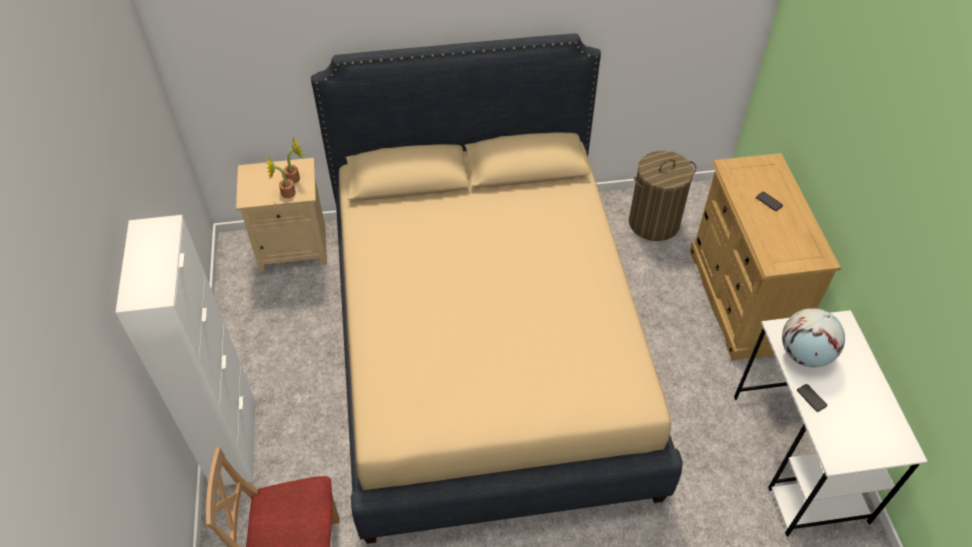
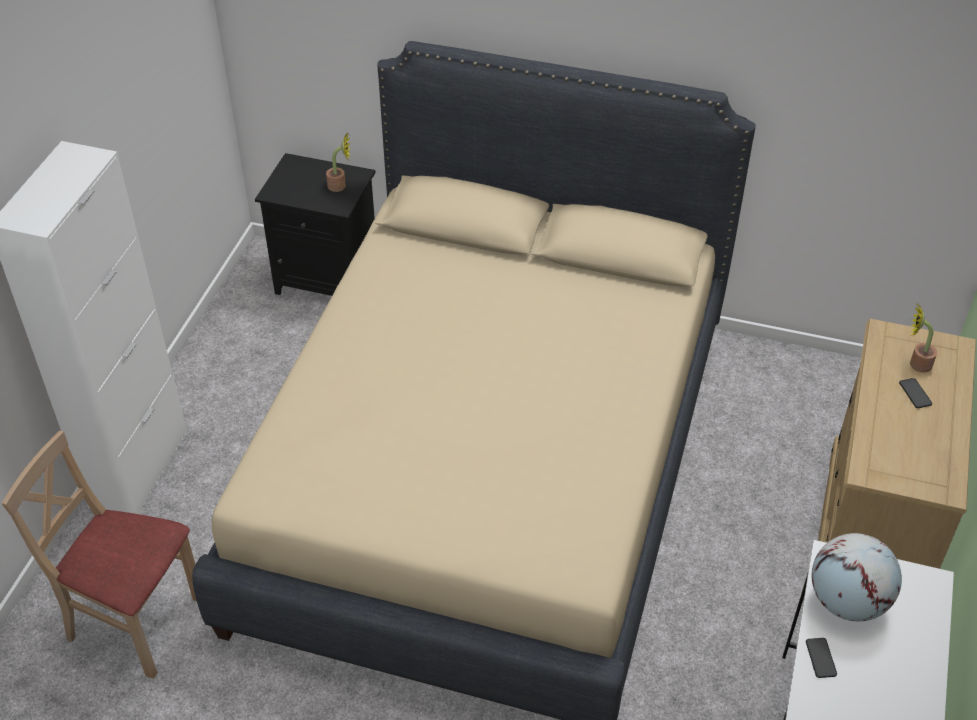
camera: 25 degrees right, 5 degrees down
(285, 193) = (318, 199): potted plant -> potted plant (916, 363)
(294, 247) = (329, 279): beige nightstand -> black nightstand
(653, 223) = (802, 398): laundry basket -> none

